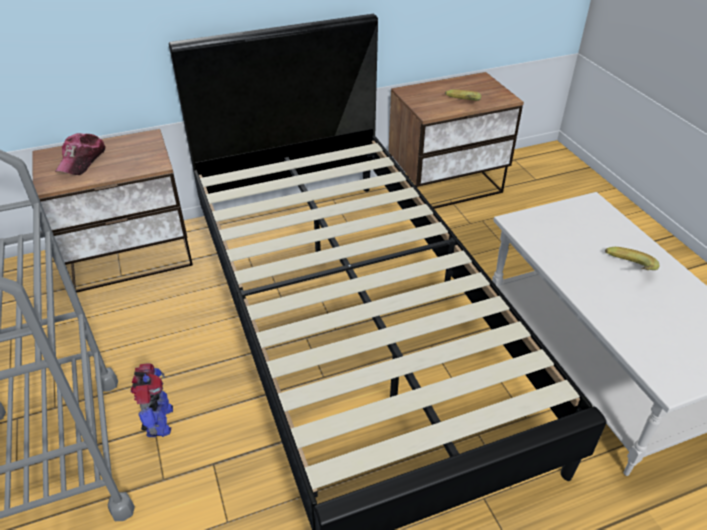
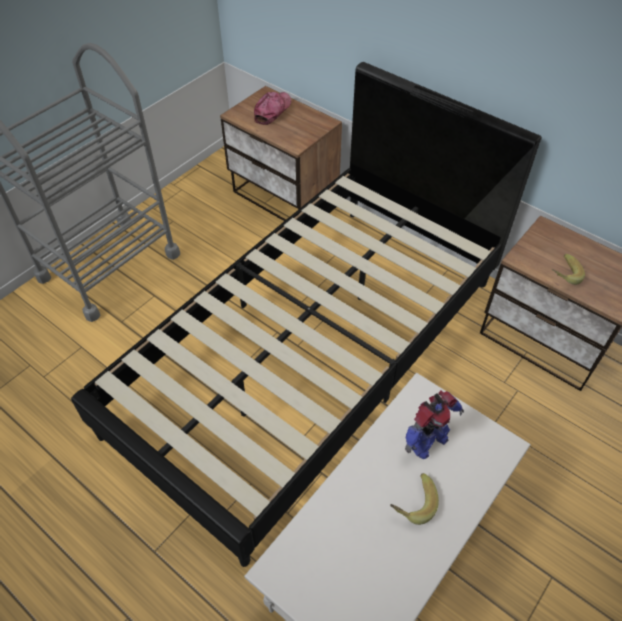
camera: 60 degrees right, 10 degrees up
(82, 160) = (272, 111): cap -> cap turned 135 degrees clockwise
(158, 422) = (159, 295): toy robot -> toy robot (426, 441)

